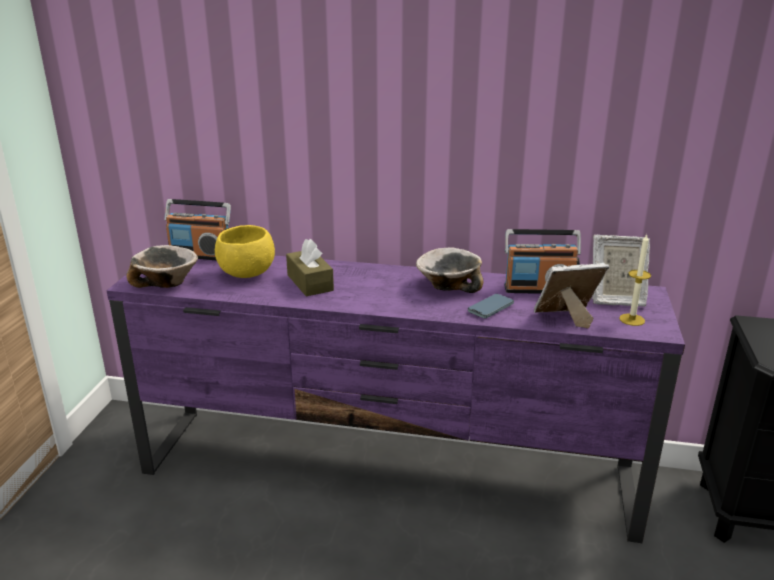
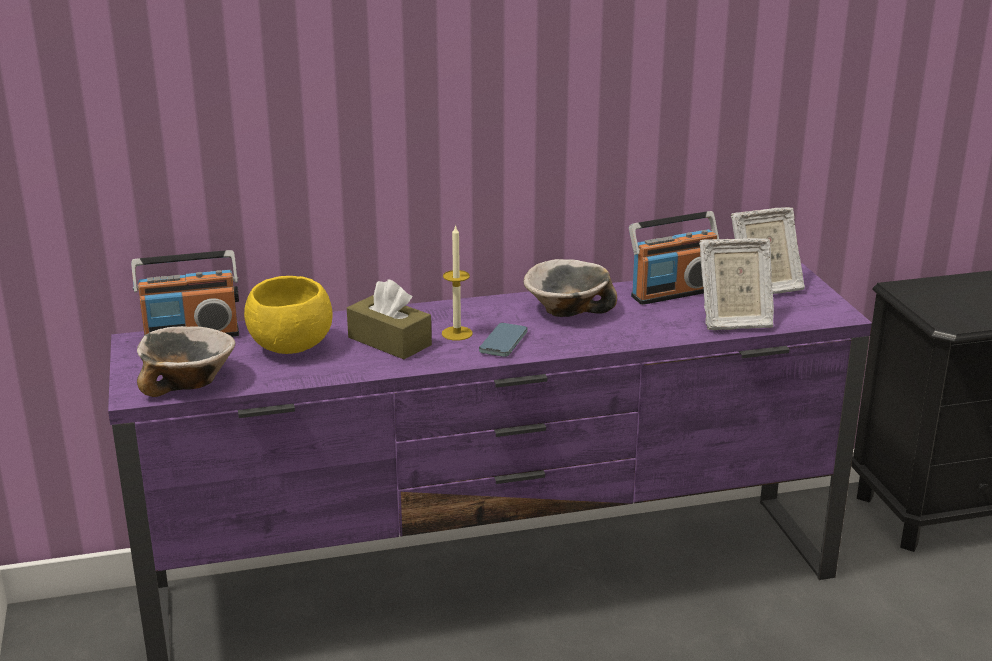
camera: 25 degrees left, 0 degrees up
(490, 308) = (641, 327): phone -> phone (503, 343)
(566, 319) = (733, 321): picture frame -> picture frame turned 150 degrees counterclockwise
(632, 319) = (800, 307): candle -> candle (457, 333)

